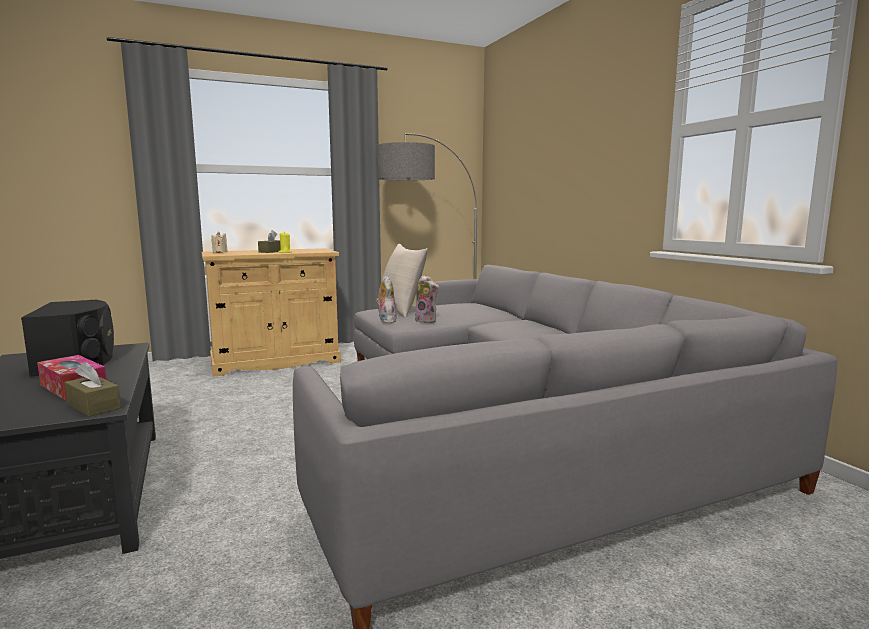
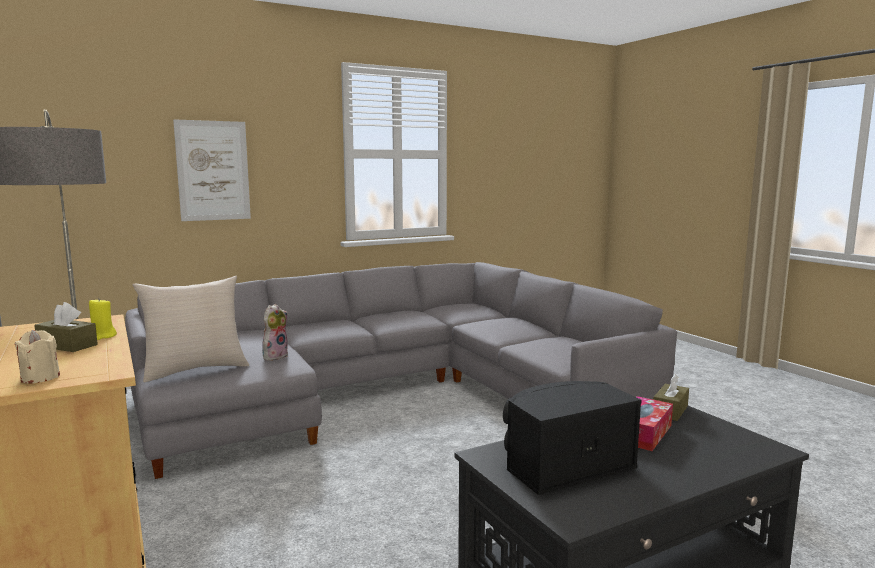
camera: 95 degrees left, 0 degrees up
(386, 321) = (253, 375): plush toy -> none
(567, 167) = (213, 171): none -> picture

